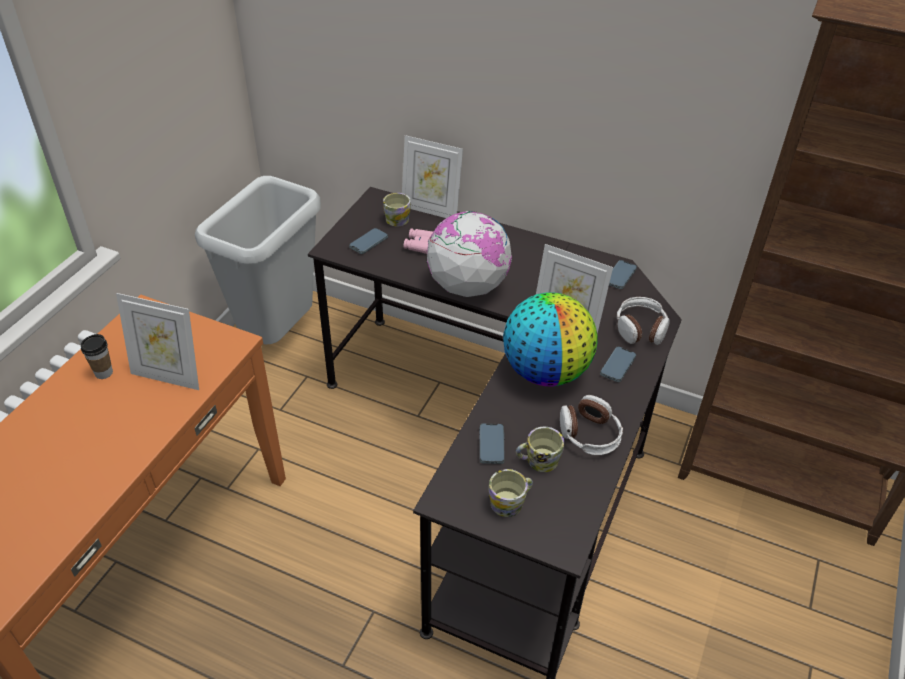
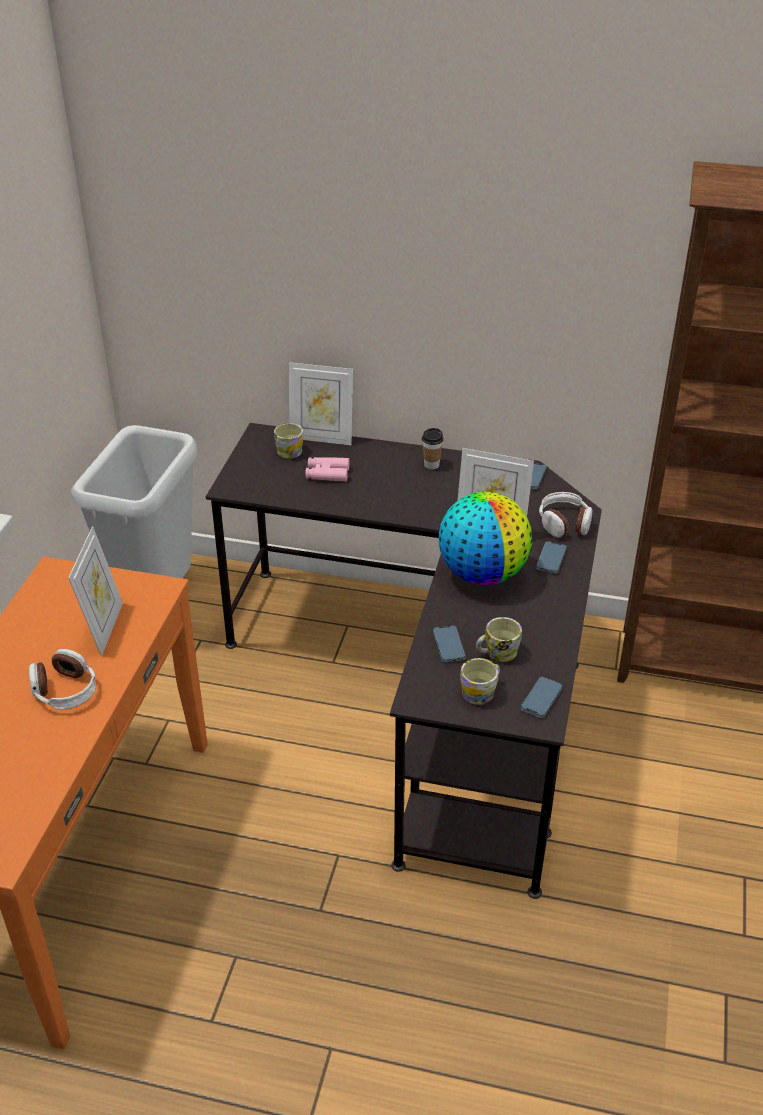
camera: 10 degrees left, 5 degrees down
(104, 373) = (34, 634): cup -> cup (431, 465)
(168, 376) = (104, 628): picture frame -> picture frame turned 90 degrees counterclockwise
(368, 242) = (266, 477): phone -> phone (541, 699)
(467, 286) = (382, 506): globe -> none
(589, 435) = (540, 623): headphones -> headphones (65, 691)

